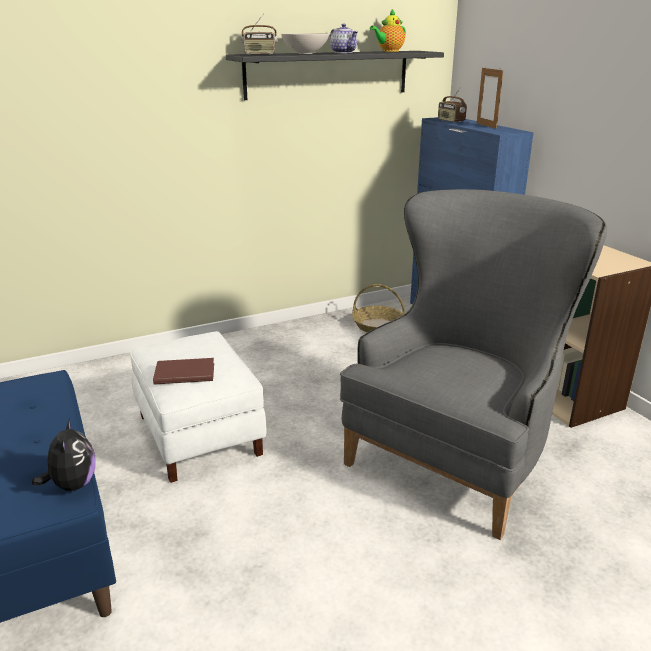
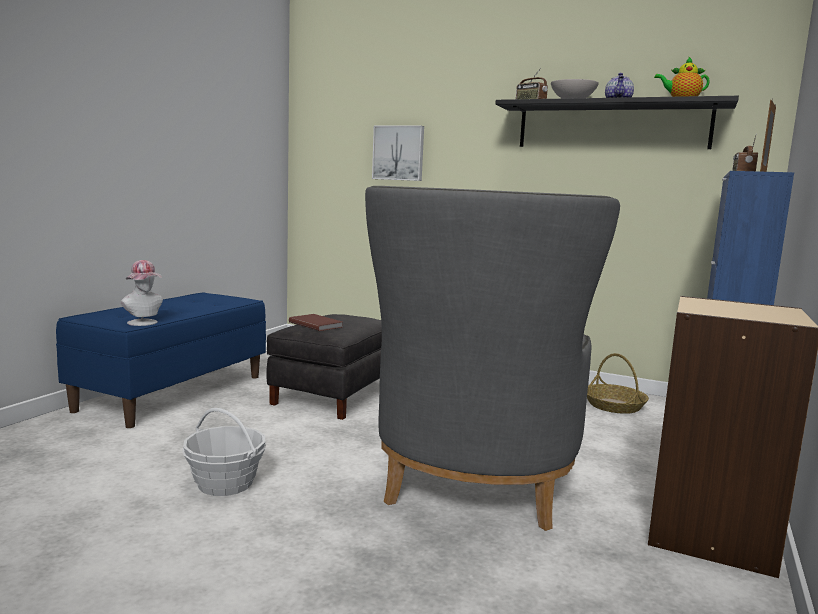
camera: 50 degrees right, 15 degrees down
(72, 484) = (145, 323): plush toy -> hat
(93, 118) = (398, 153): none -> picture
(200, 434) = (334, 396): white ottoman -> black ottoman
(332, 583) = (225, 483): none -> basket
(458, 456) = (471, 492): grey armchair -> grey armchair turned 105 degrees clockwise

